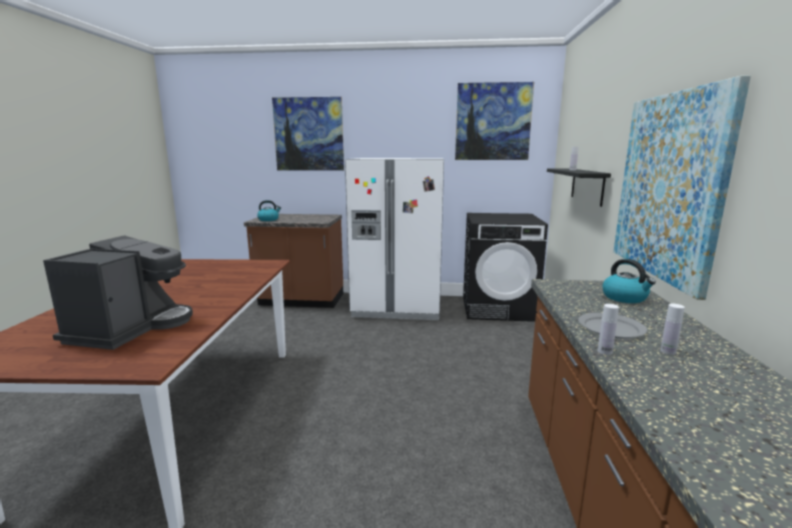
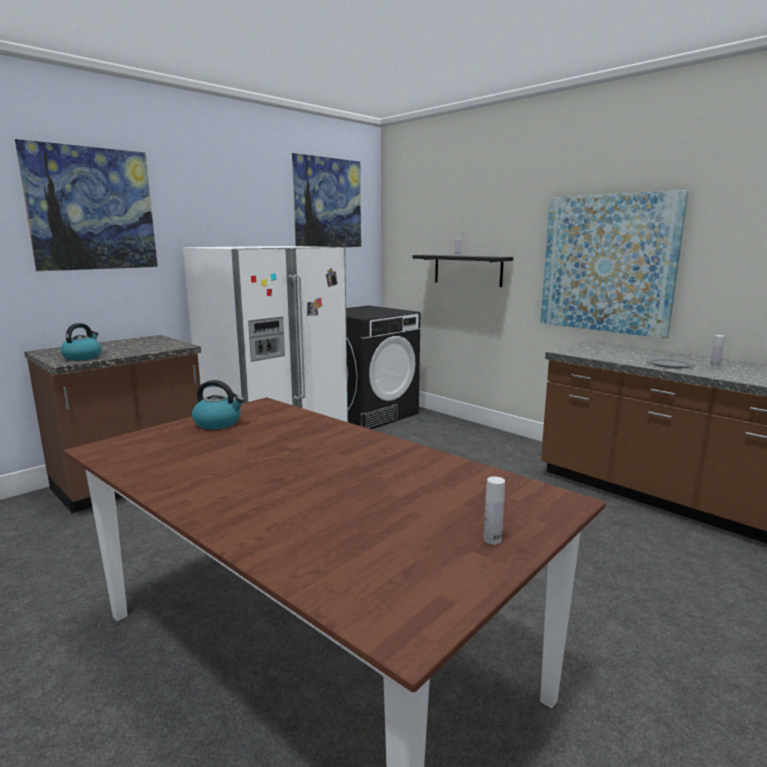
camera: 50 degrees left, 0 degrees up
(131, 328) = (419, 499): coffee machine -> none
(604, 352) = (707, 374): white bottle -> white bottle (492, 539)
(625, 298) = (617, 349): kettle -> kettle (218, 423)

